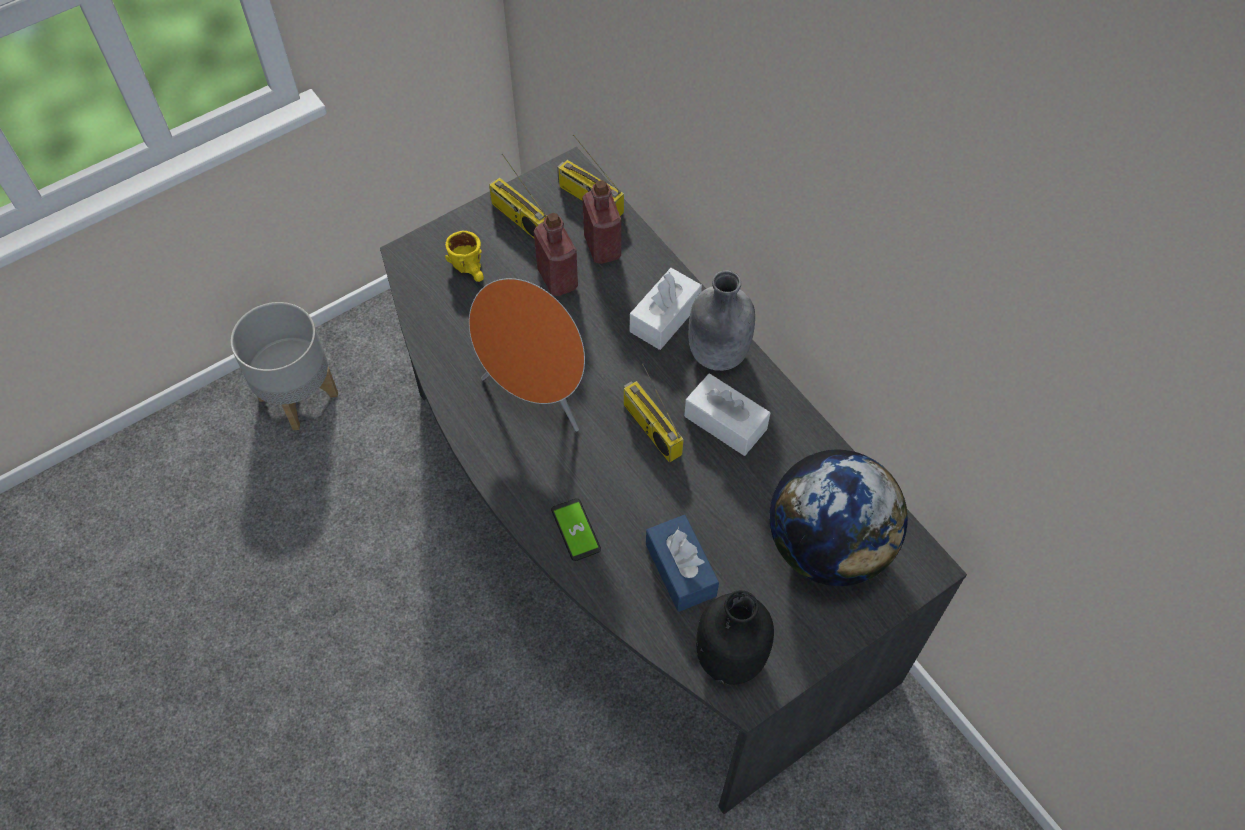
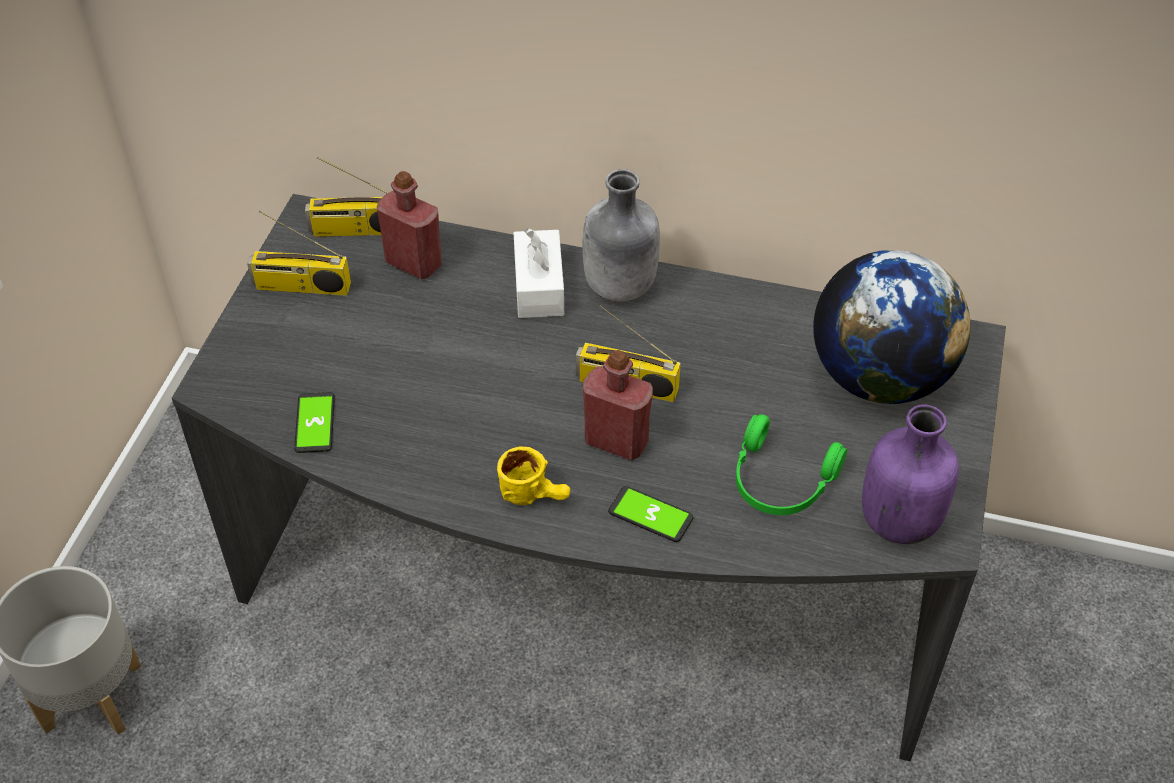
camera: 40 degrees left, 10 degrees down
(441, 321) = (315, 423): none -> phone
(472, 270) = (299, 358): yellow mug -> yellow mug (536, 494)
(537, 395) = (487, 426): orange speaker -> none
(557, 278) = (397, 315): red bottle -> red bottle (616, 441)
(680, 570) = (780, 482): blue tissue box -> green headphones
(725, 422) = (687, 338): white tissue box -> none
(731, 656) = (898, 520): black bottle -> purple bottle

